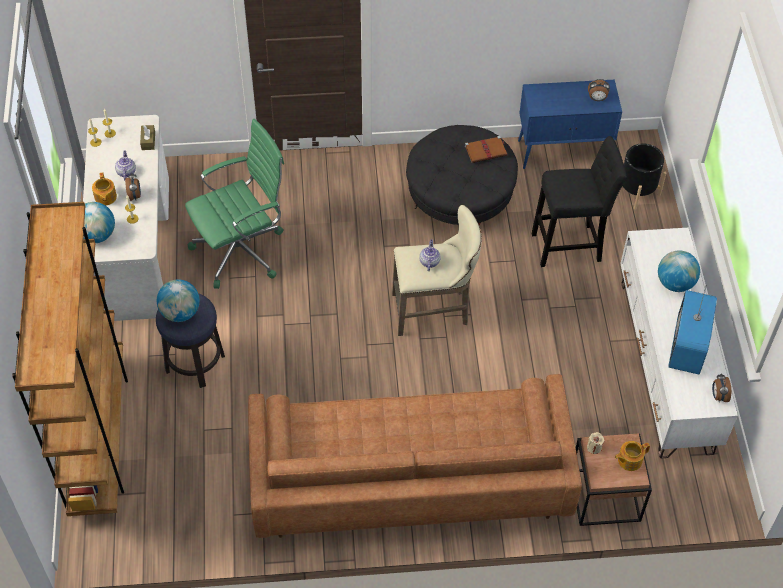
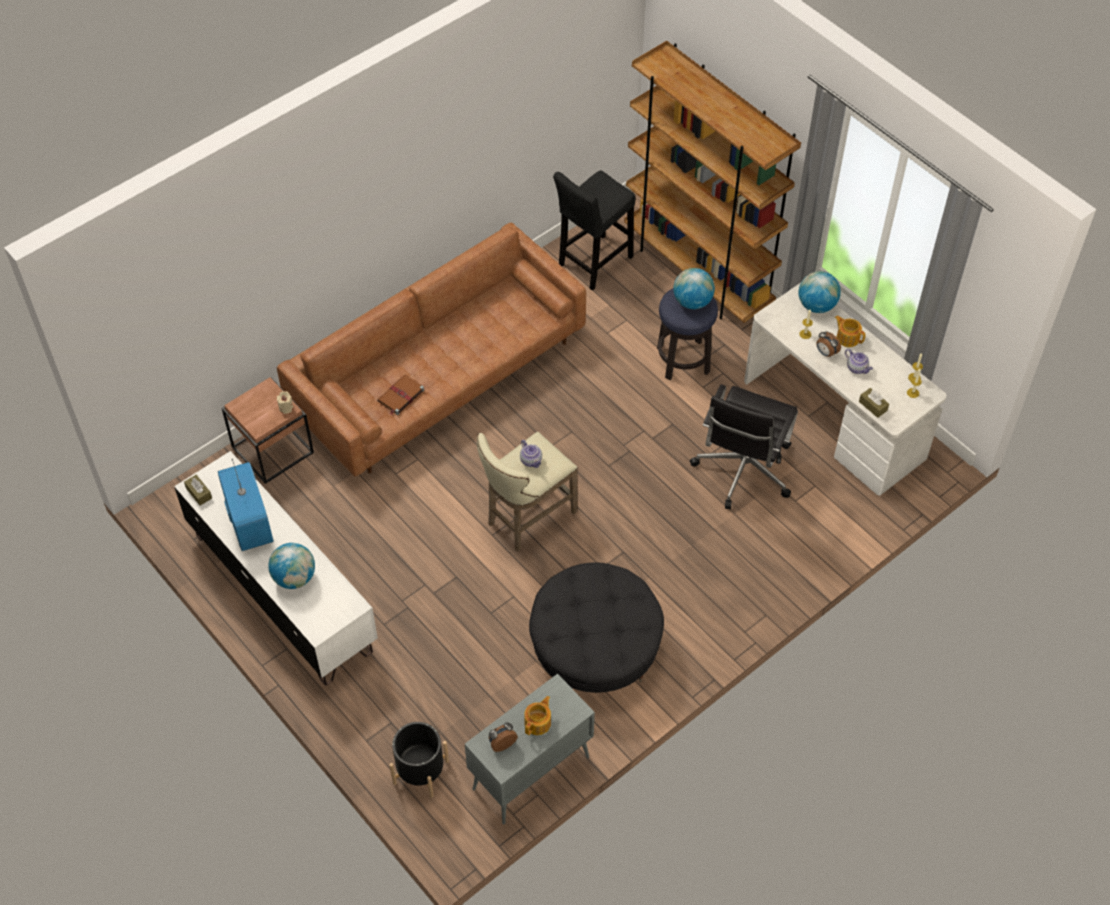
camera: 145 degrees right, 0 degrees up
(242, 250) = (742, 471): green office chair -> black office chair
(486, 151) = (583, 643): brown book -> brown book (400, 396)
(564, 152) = (530, 774): blue cabinet -> grey cabinet
(570, 246) = (448, 662): black stool -> black stool (593, 264)
(629, 460) = (251, 414): teapot -> teapot (538, 722)
(718, 396) = (199, 493): alarm clock -> brown tissue box

